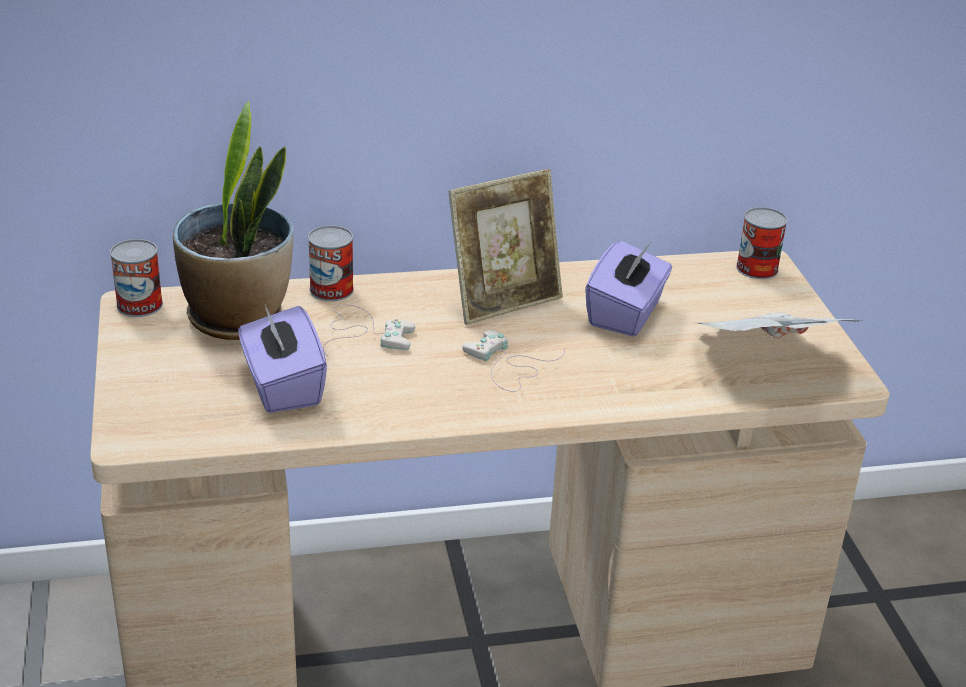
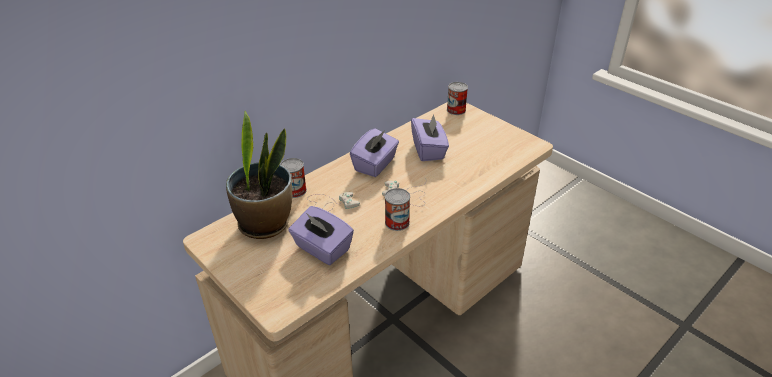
camera: 30 degrees left, 5 degrees up
(139, 305) = (208, 238): can -> can (397, 222)
(504, 301) = (375, 165): picture frame -> purple tissue box
(769, 360) = (499, 148): newspaper -> none

